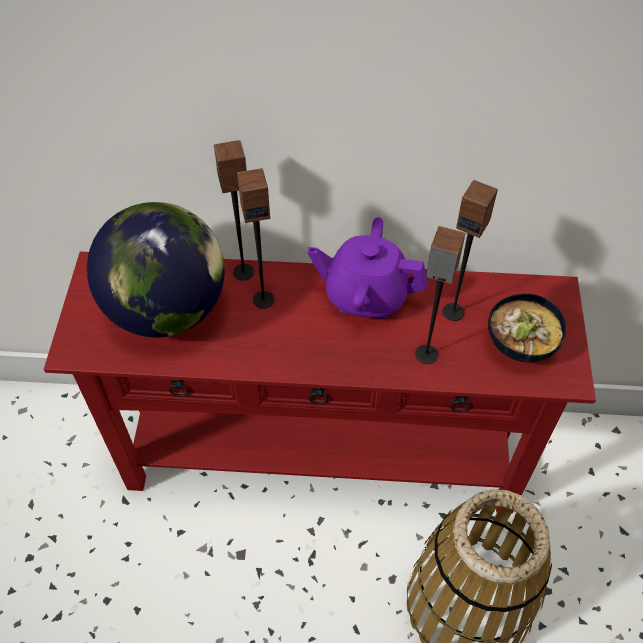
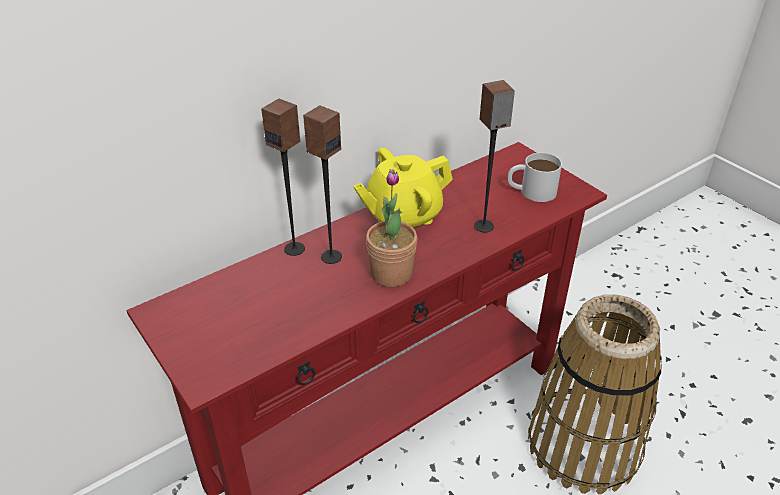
camera: 40 degrees left, 15 degrees down
(168, 309) = (259, 304): globe -> none
(293, 350) = (391, 274): none -> potted plant
(365, 295) = (403, 216): purple teapot -> yellow teapot
(453, 311) = (471, 195): speaker -> none
(518, 345) = (531, 191): bowl -> white mug

